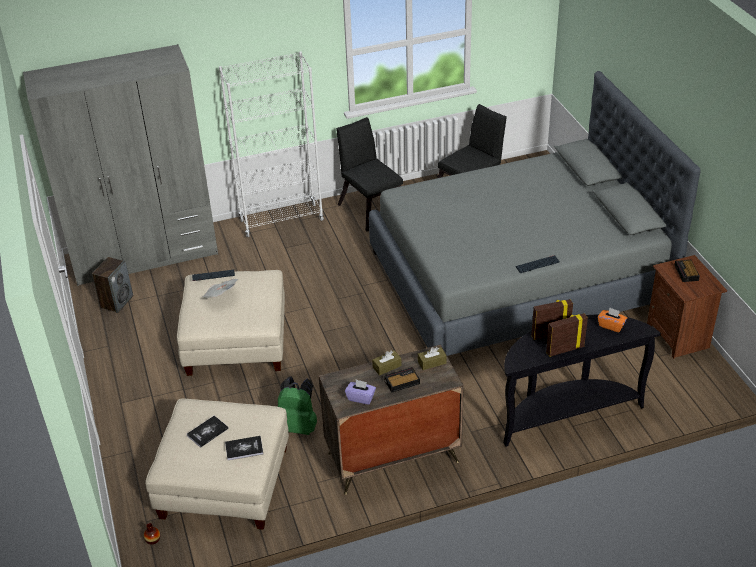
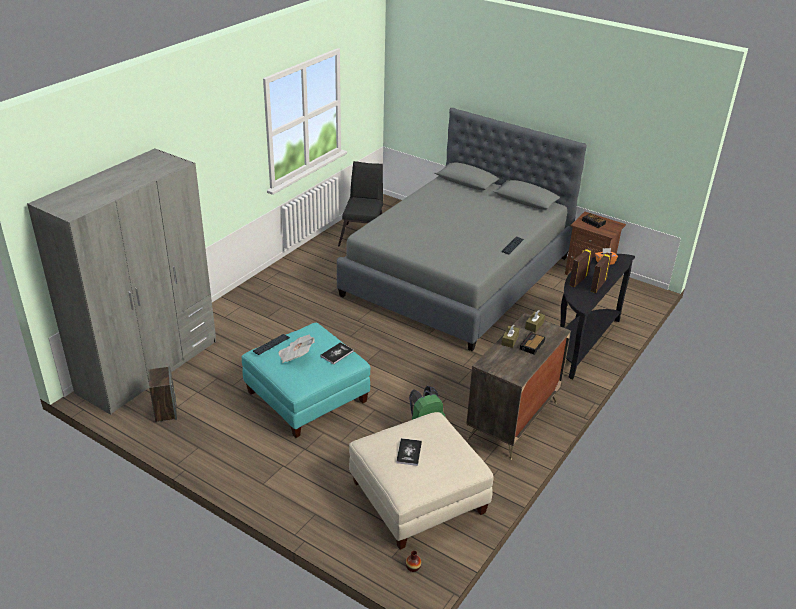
camera: 40 degrees left, 5 degrees down
(236, 341) = (306, 396): beige ottoman -> turquoise ottoman
(244, 448) = (450, 450): book -> book (337, 354)
(281, 220) = (241, 300): white bookcase -> none
(361, 398) = (519, 367): purple tissue box -> none
(370, 207) = (301, 267): black chair -> none

